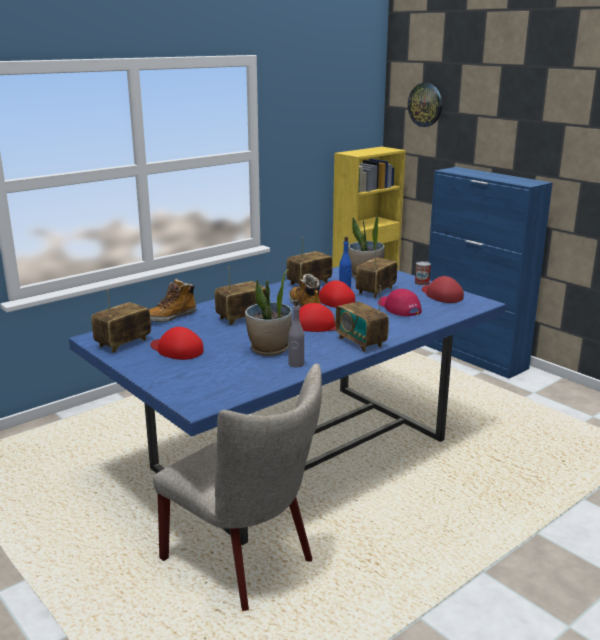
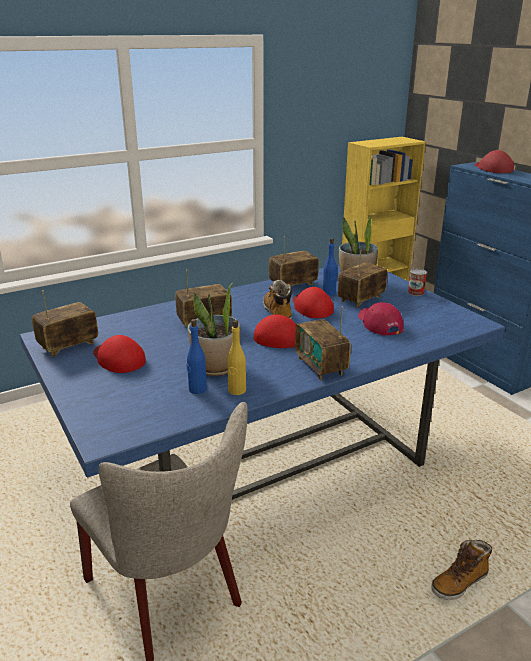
camera: 10 degrees right, 5 degrees up
(171, 317) = (133, 316): boot -> boot (459, 582)
(261, 366) = (197, 389): none -> blue bottle
(296, 364) = (236, 390): grey bottle -> yellow bottle
(425, 105) = (450, 92): wall clock -> none
(441, 295) = (433, 310): red cap -> red cap (493, 168)

